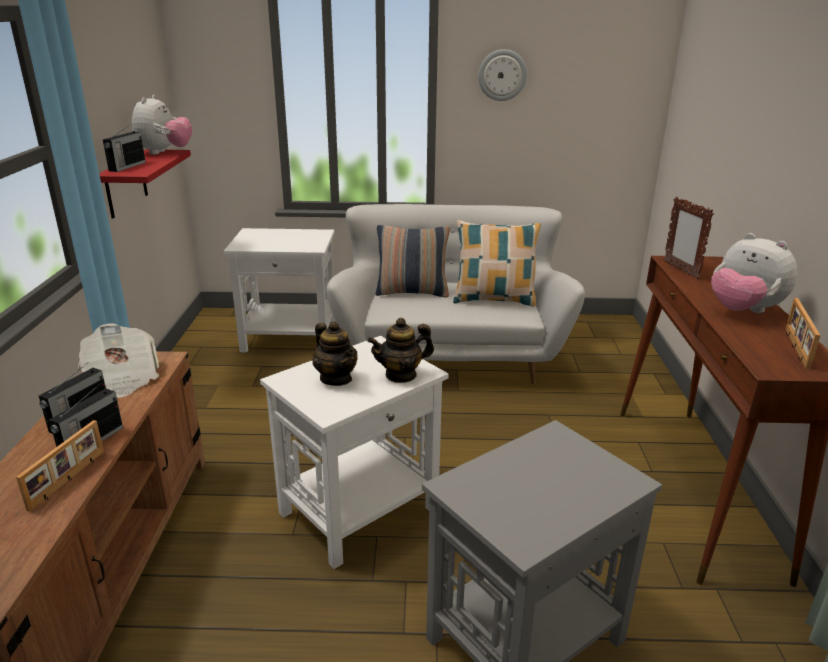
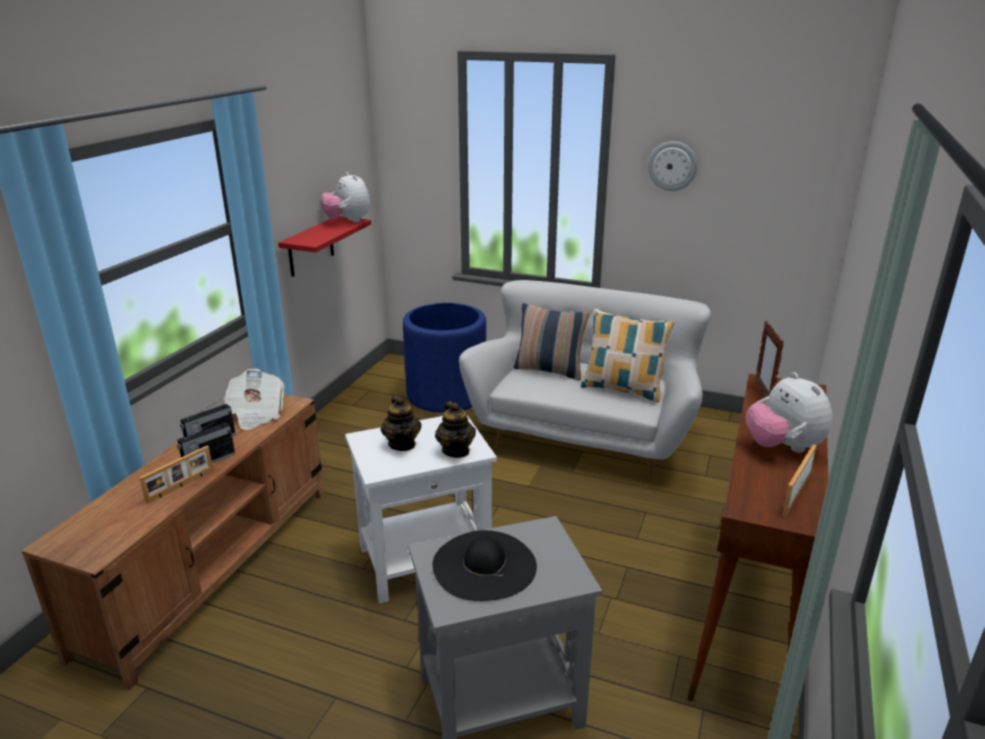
camera: 20 degrees right, 0 degrees up
(126, 167) = (307, 235): radio -> none
(164, 152) = (348, 221): plush toy -> plush toy turned 120 degrees clockwise
(289, 338) = (447, 394): white side table -> blue planter
(401, 375) = (456, 451): teapot -> teapot turned 105 degrees counterclockwise
(524, 487) = (484, 565): none -> black hat

